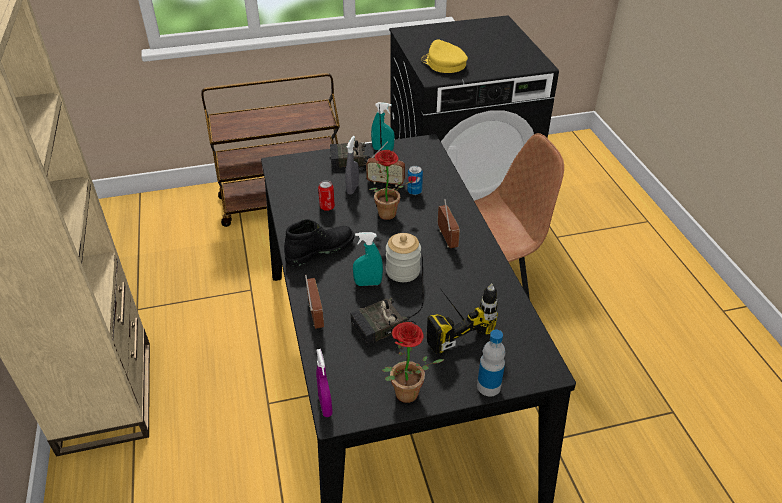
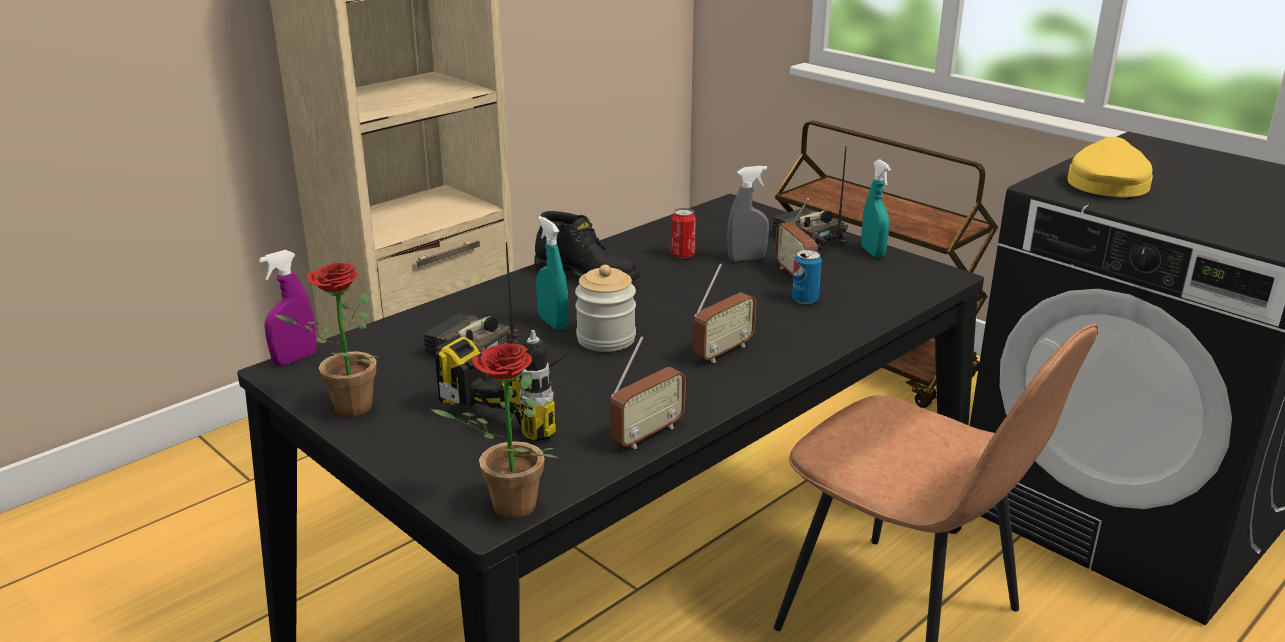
camera: 60 degrees right, 15 degrees down
(315, 315) = (455, 308): radio -> radio (647, 434)
(387, 217) = (715, 297): potted plant -> potted plant (505, 508)
(488, 386) = (411, 469): bottle -> none

